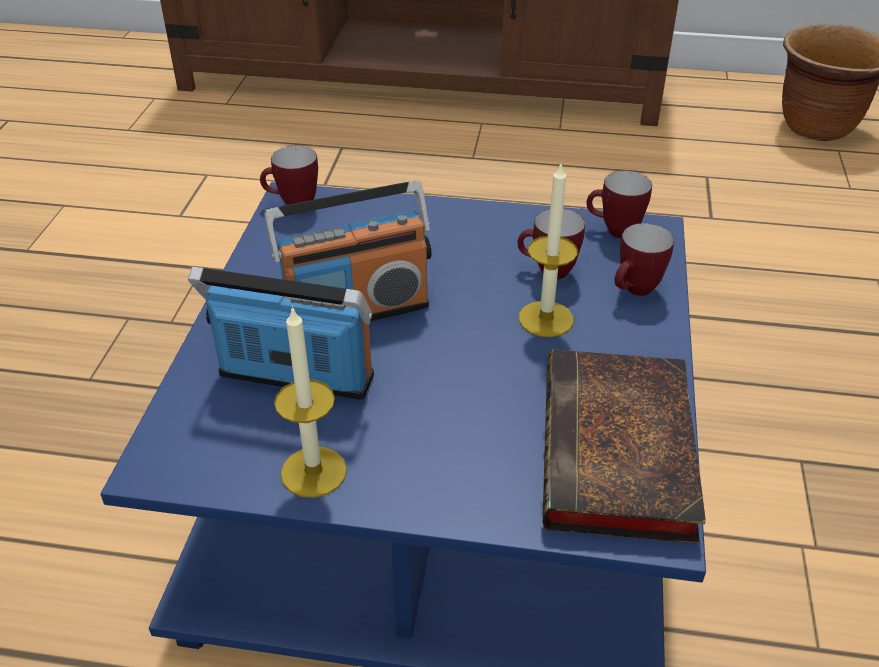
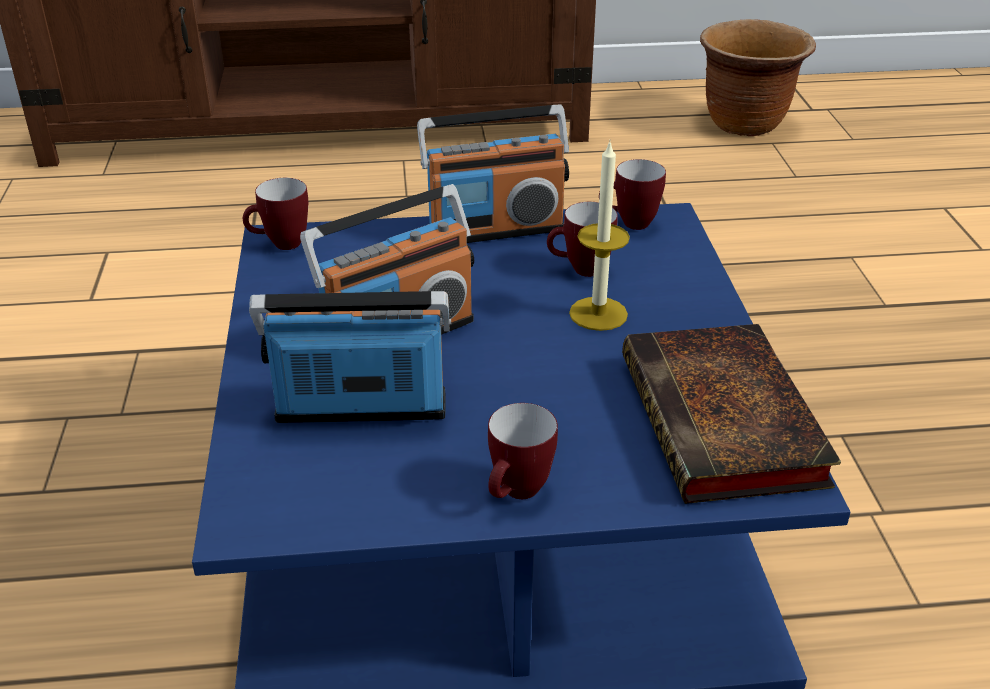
camera: 15 degrees left, 5 degrees down
(313, 472) = (423, 496): candle -> none
(486, 218) = (495, 229): none -> radio
(635, 292) = (674, 276): mug -> mug (517, 494)

